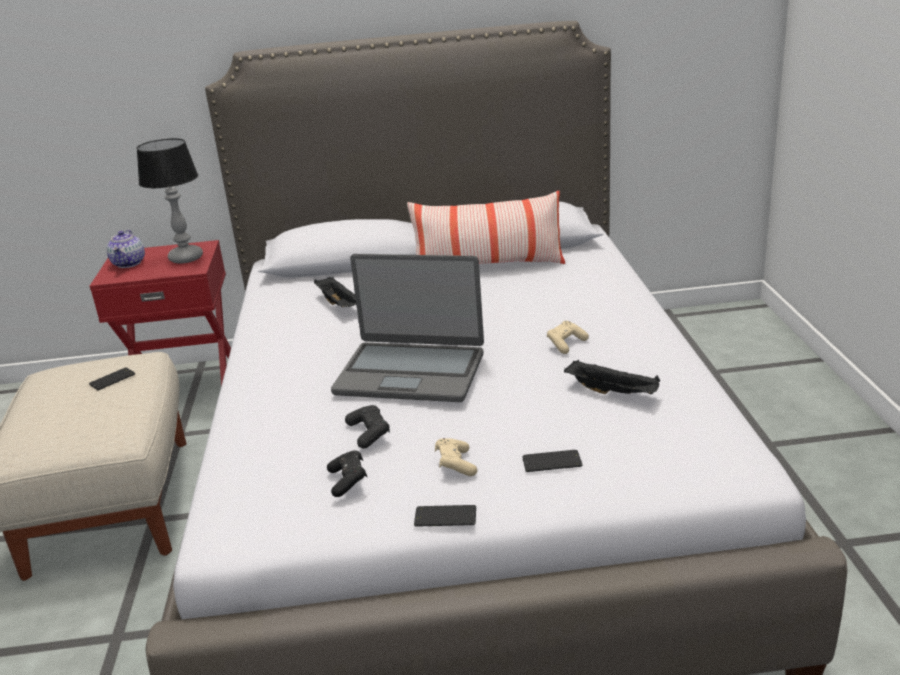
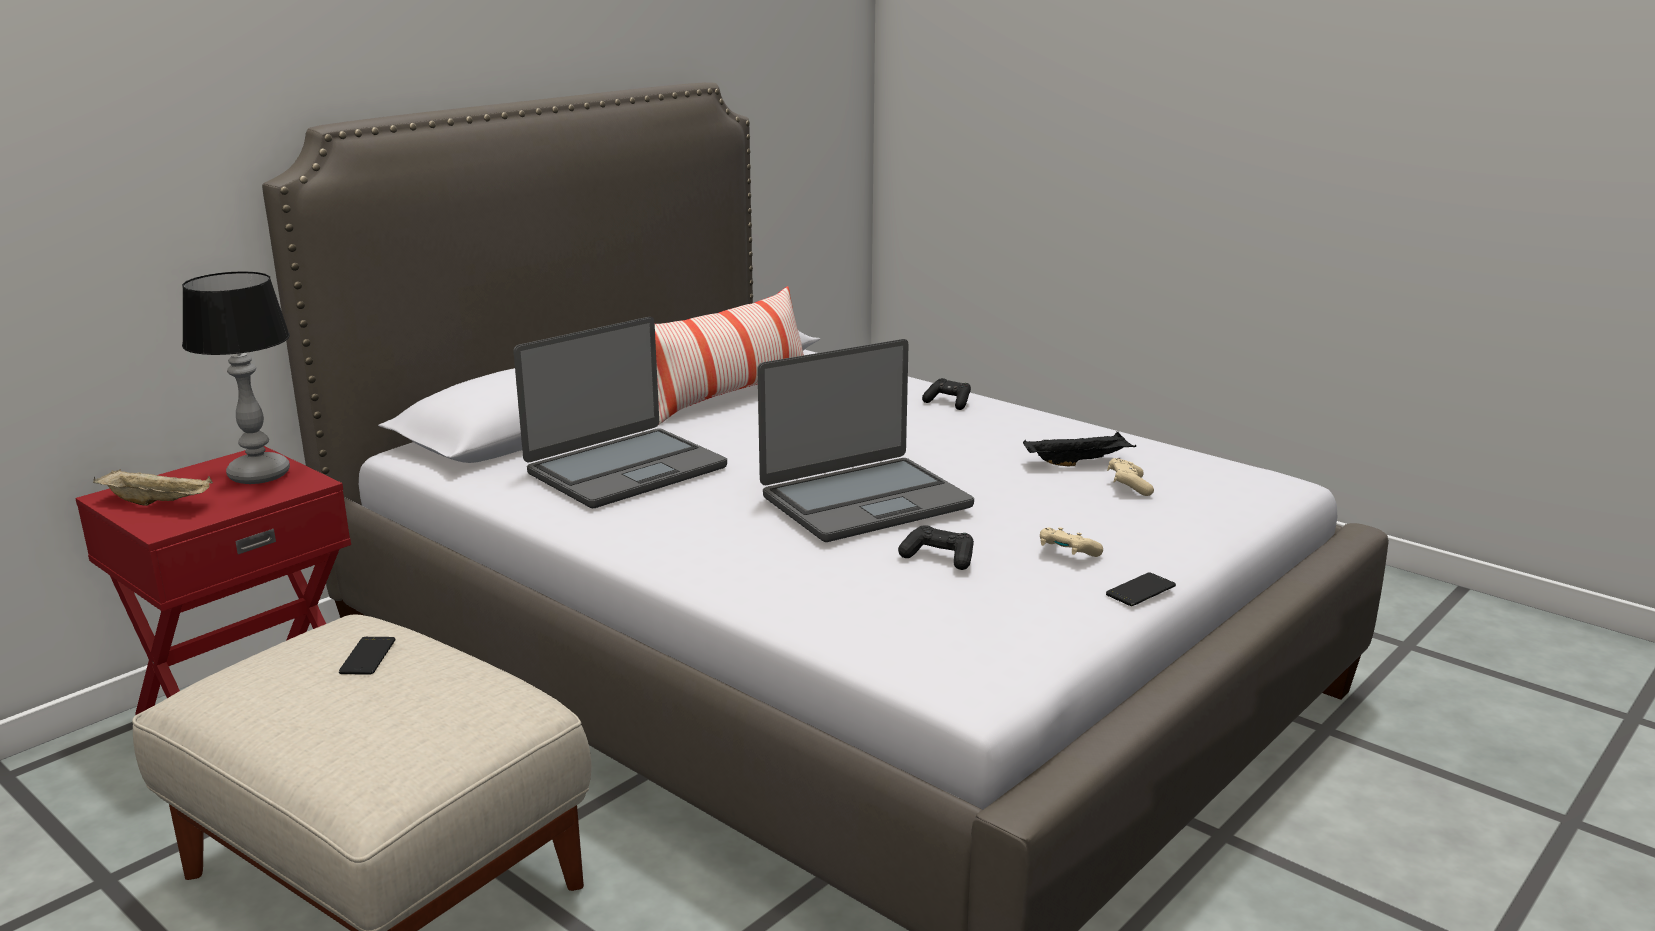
camera: 45 degrees left, 5 degrees down
(129, 263) = (159, 503): teapot -> beige tray
(339, 304) = (625, 469): black tray -> laptop
(348, 481) = (1006, 598): black game controller -> black game controller (948, 403)
(552, 462) = (1139, 524): phone -> none
(566, 344) = (960, 439): beige game controller -> beige game controller (1128, 487)

